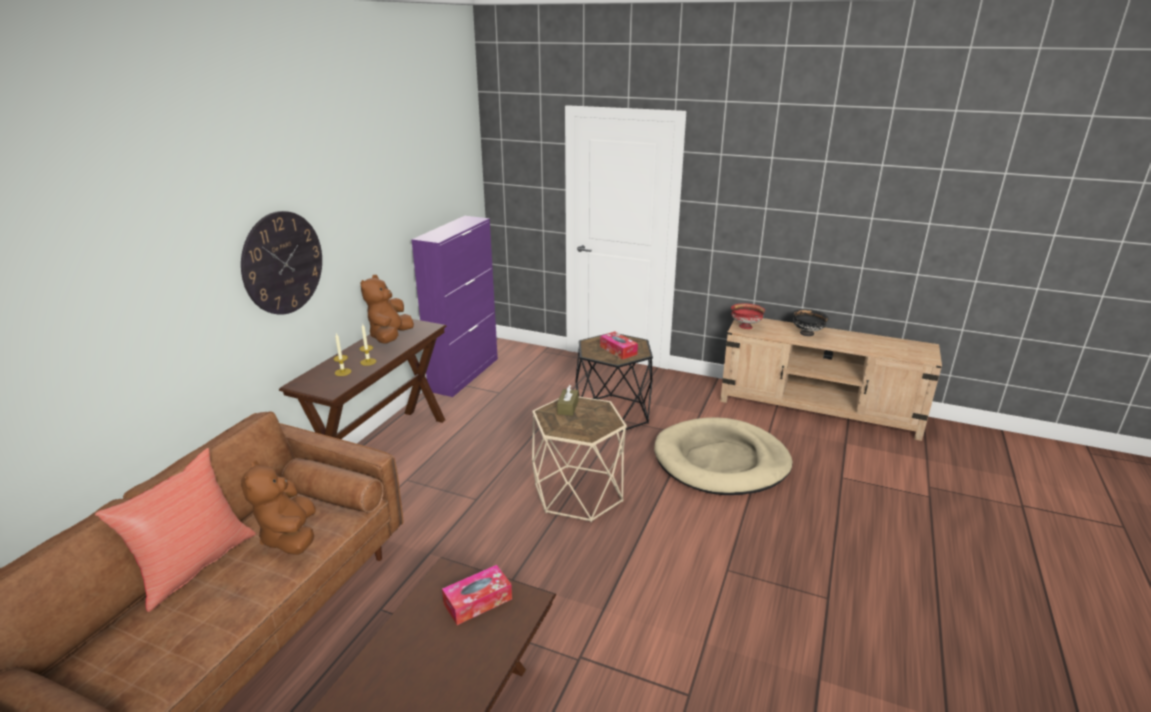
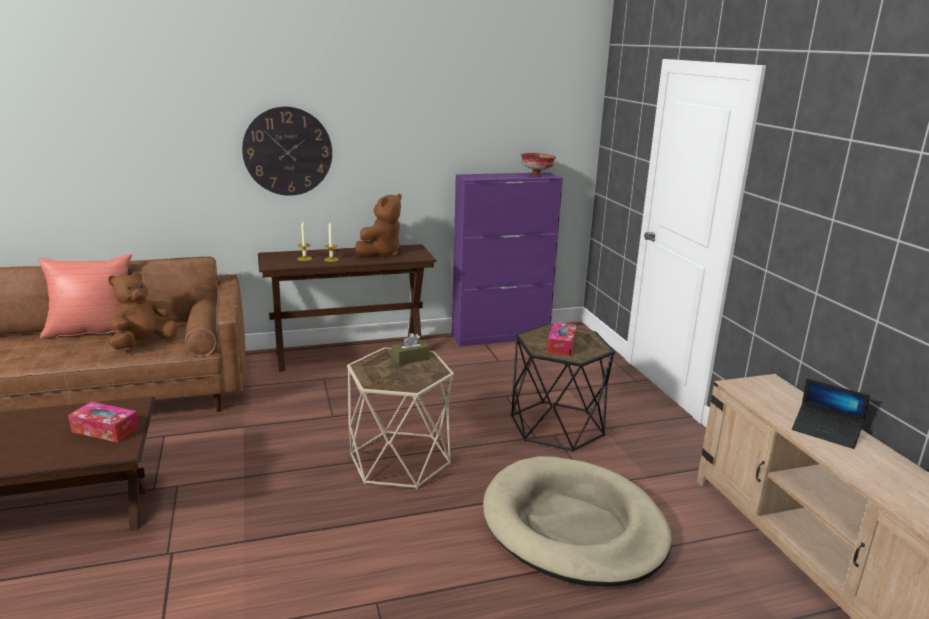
camera: 50 degrees right, 5 degrees down
(390, 337) = (381, 253): brown plush toy -> brown plush toy turned 150 degrees clockwise
(745, 326) = (751, 387): red bowl -> red bowl (536, 175)
(807, 333) = (826, 432): black bowl -> laptop

